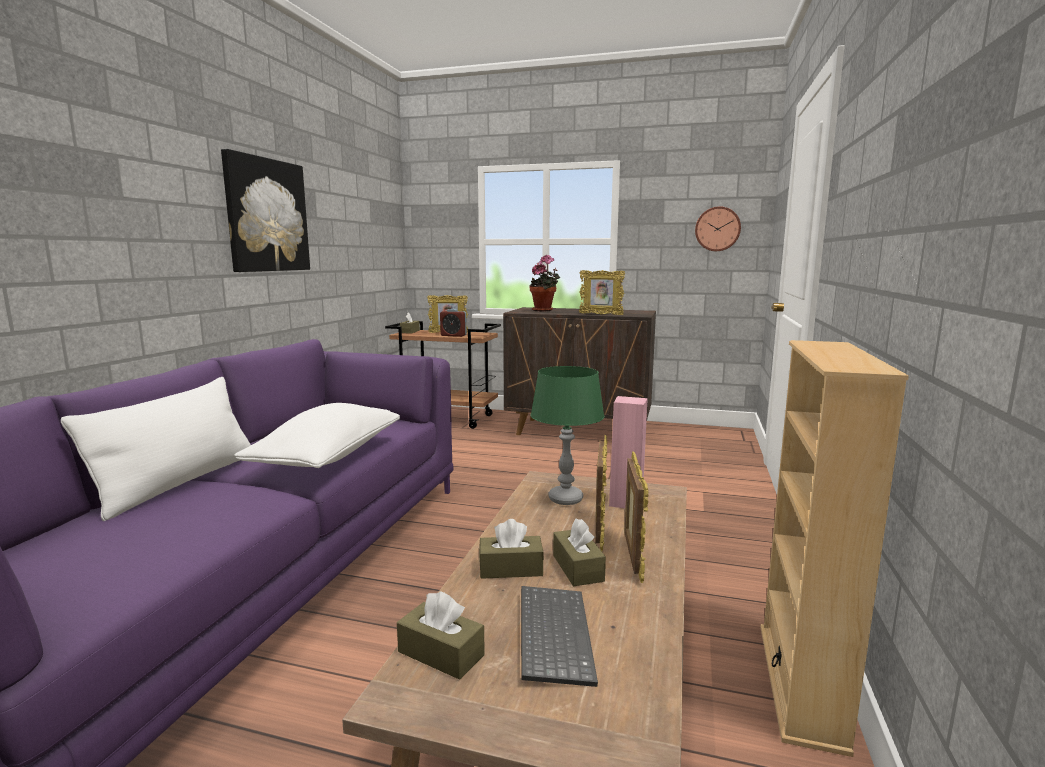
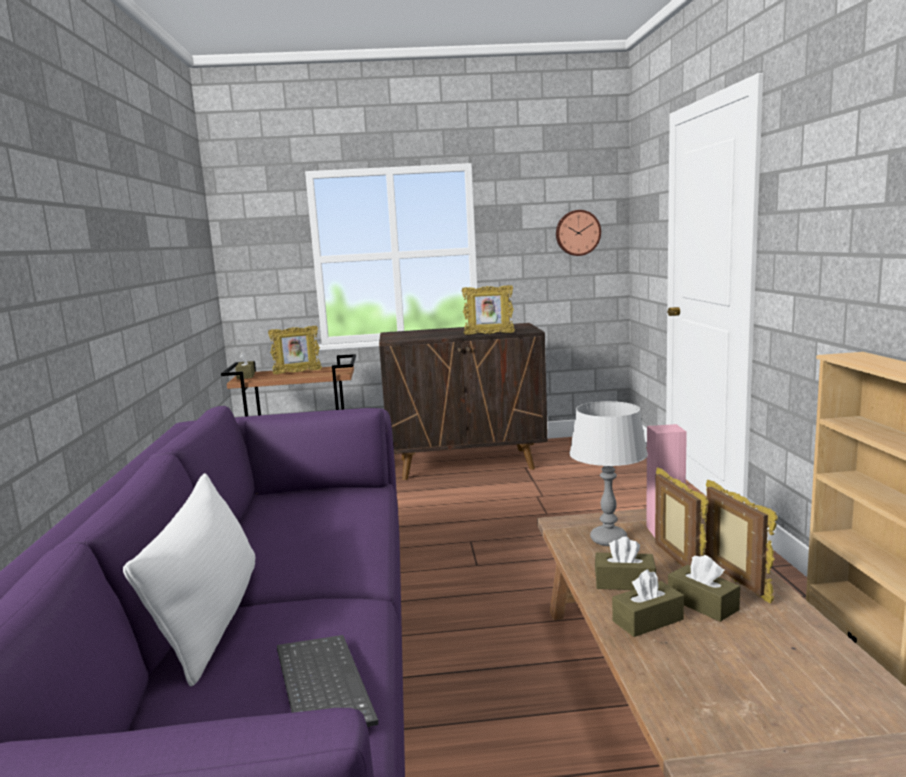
camera: 20 degrees left, 0 degrees up
(266, 215) = (115, 253): picture -> none
(328, 457) = (347, 547): white pillow -> none
(441, 653) = (691, 716): brown tissue box -> brown tissue box (624, 582)
(453, 335) = (309, 374): alarm clock -> none
(544, 310) = (417, 334): potted plant -> none
(551, 634) = (756, 669): keyboard -> keyboard (320, 686)
(565, 499) = (609, 540): green table lamp -> grey table lamp

